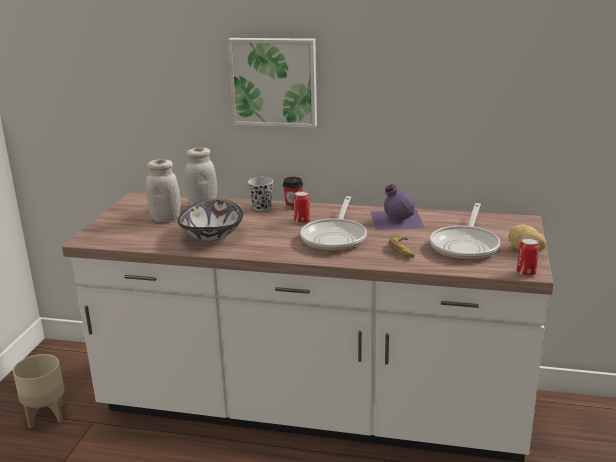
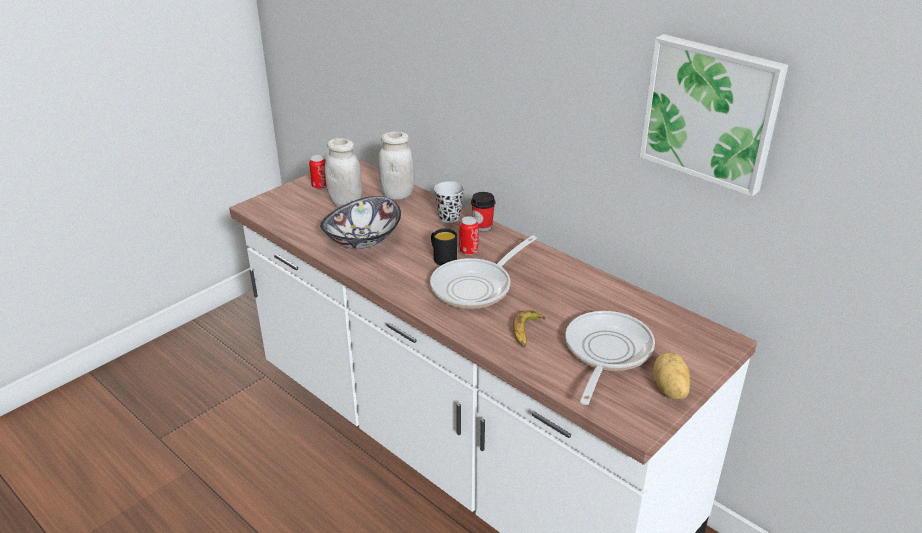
camera: 30 degrees right, 10 degrees up
(47, 415) = (236, 352): beige planter -> none
(274, 81) = (484, 76): picture -> picture (711, 112)
(288, 229) = (442, 258): none -> black mug
(395, 219) = (570, 283): purple bottle -> none
(465, 245) = (605, 353): frying pan -> frying pan turned 150 degrees clockwise
(526, 273) = (630, 423): can -> can (320, 186)

